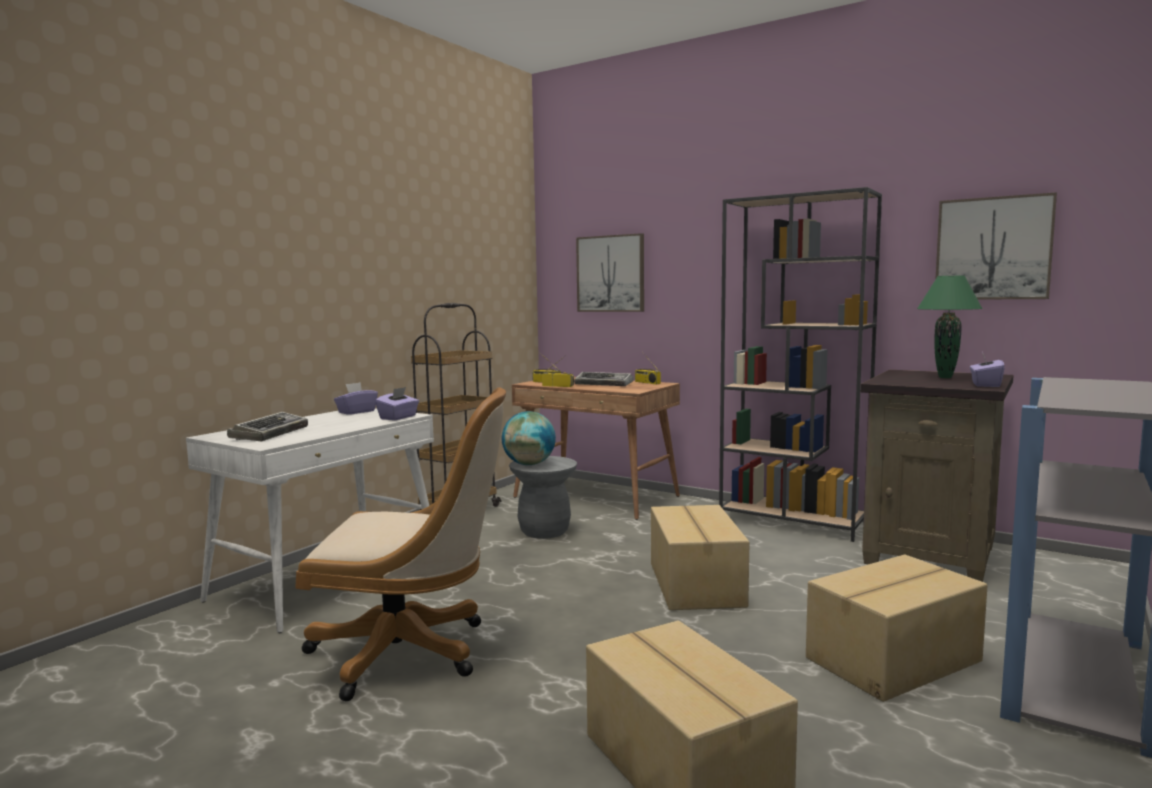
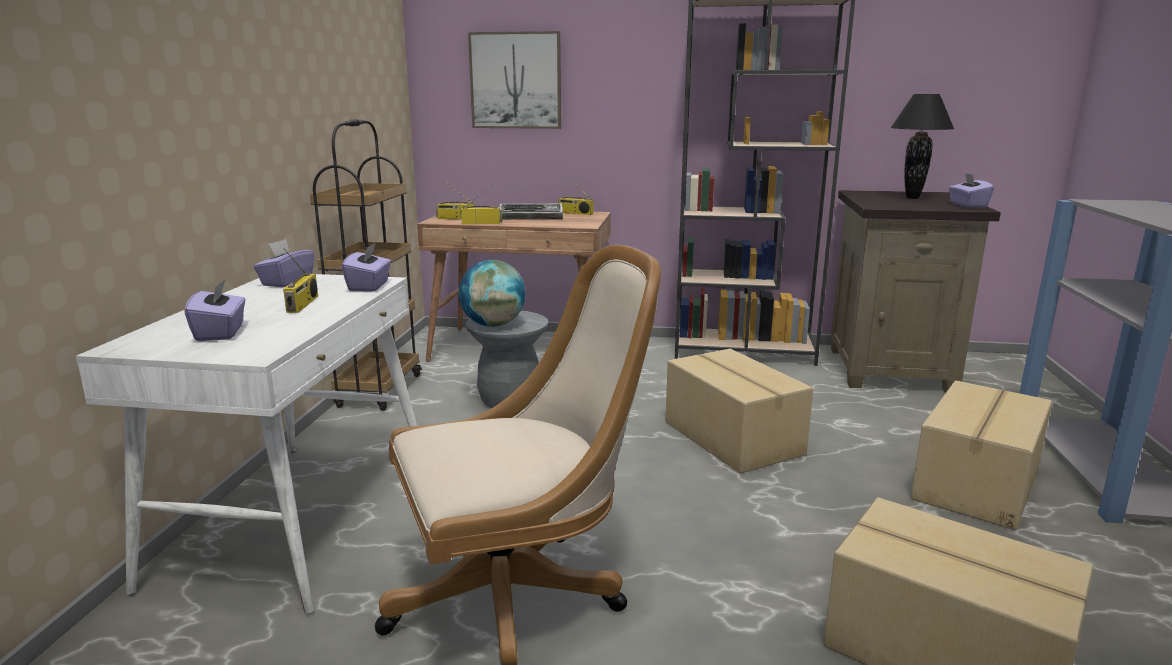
camera: 25 degrees left, 10 degrees up
(270, 433) = (221, 332): keyboard -> purple tissue box
(340, 424) = (303, 304): none -> radio
(945, 377) = (912, 198): green table lamp -> black table lamp
(993, 248) = (944, 66): picture -> none

